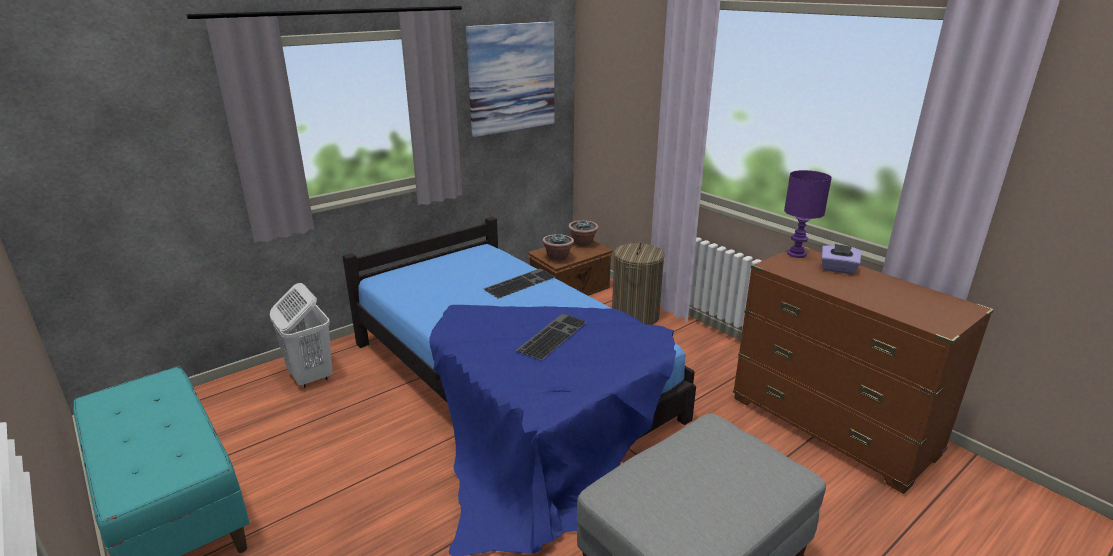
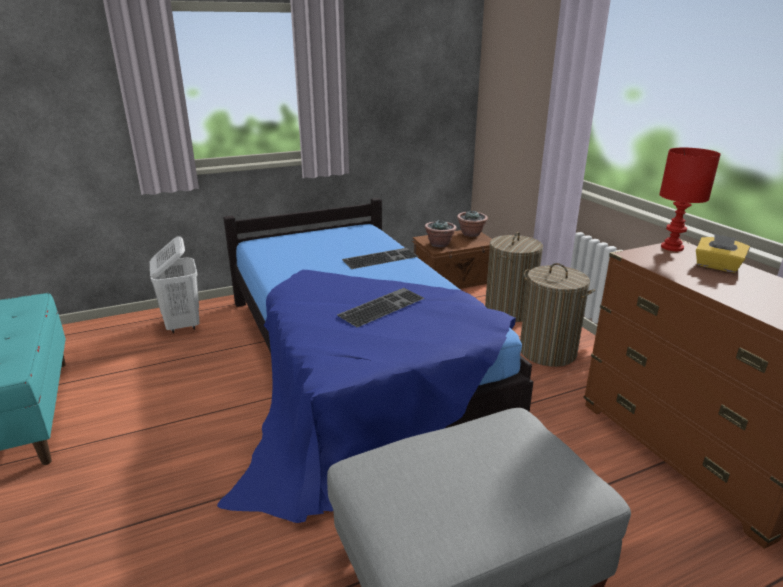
camera: 15 degrees right, 0 degrees up
(511, 78) = (410, 61): picture -> none
(684, 352) = (548, 352): none -> laundry basket
(795, 254) = (671, 247): purple table lamp -> red table lamp
(838, 269) = (717, 266): purple tissue box -> yellow tissue box

